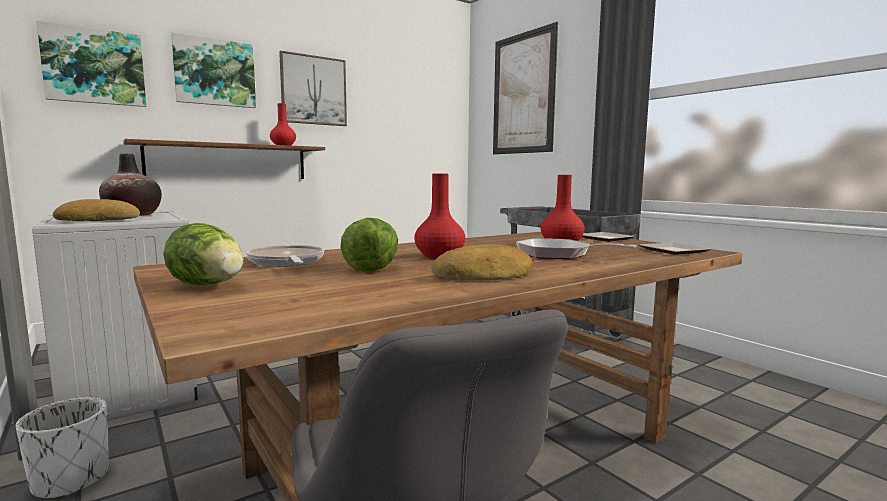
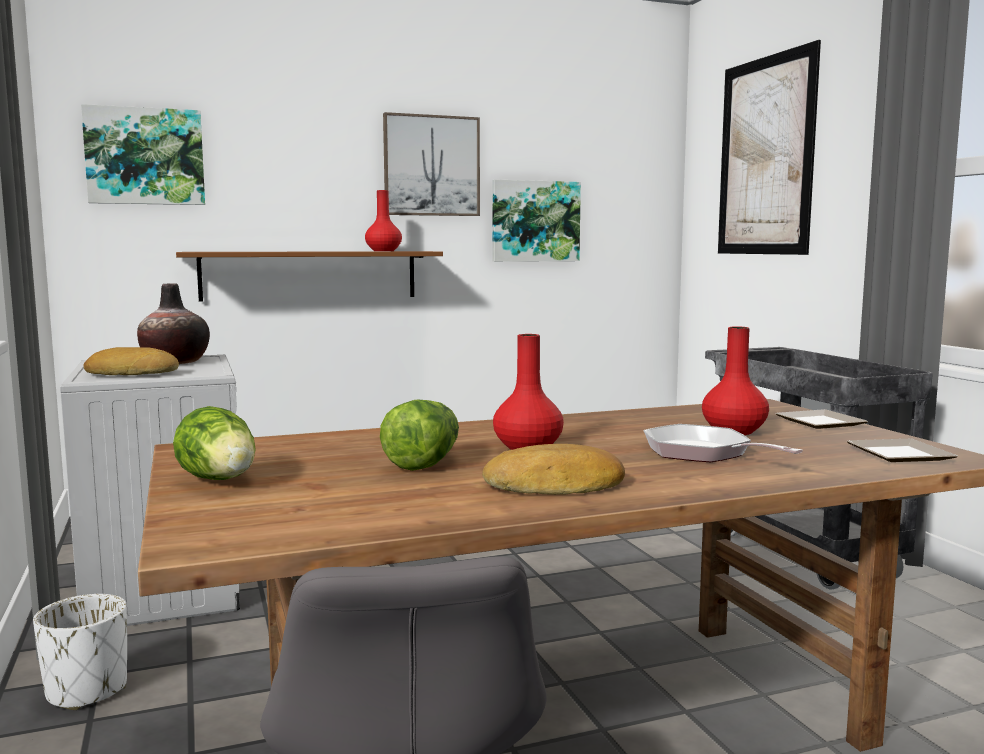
camera: 15 degrees right, 0 degrees up
(215, 72) = (294, 151): picture -> picture (535, 221)
(286, 262) = (326, 448): frying pan -> none

